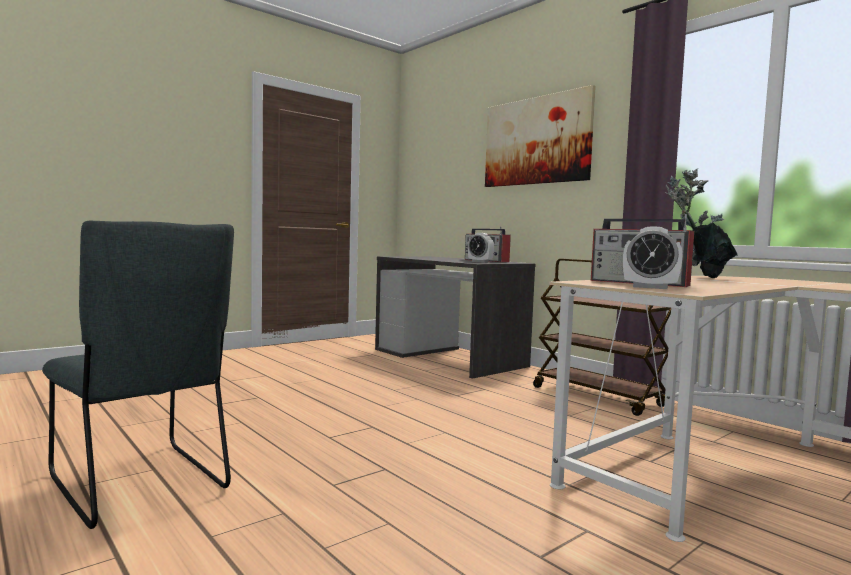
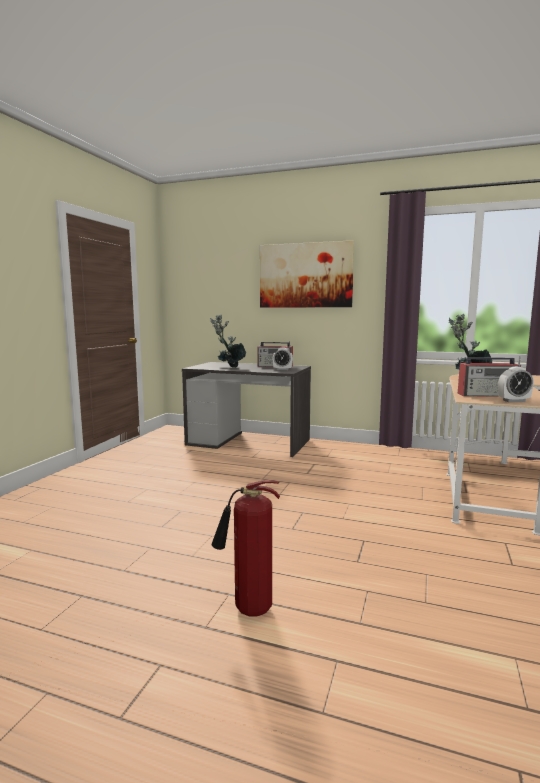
camera: 30 degrees left, 5 degrees up
(142, 486) = (248, 609): grey chair -> fire extinguisher
(426, 258) = (229, 368): none -> potted plant
(598, 396) = (380, 454): brown cart -> none

